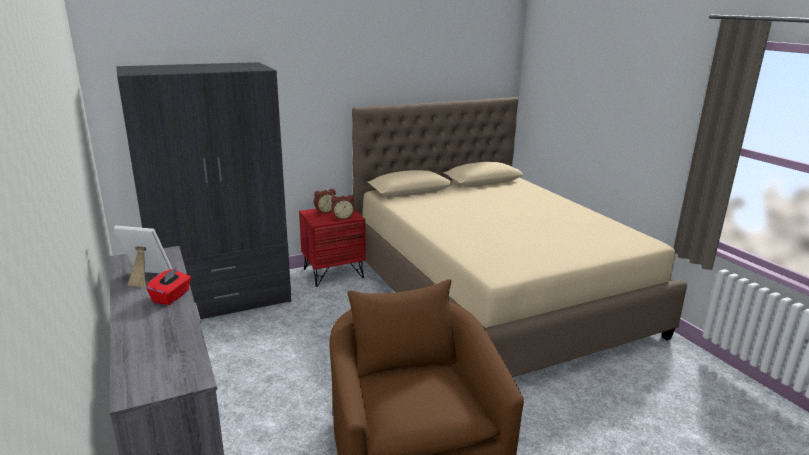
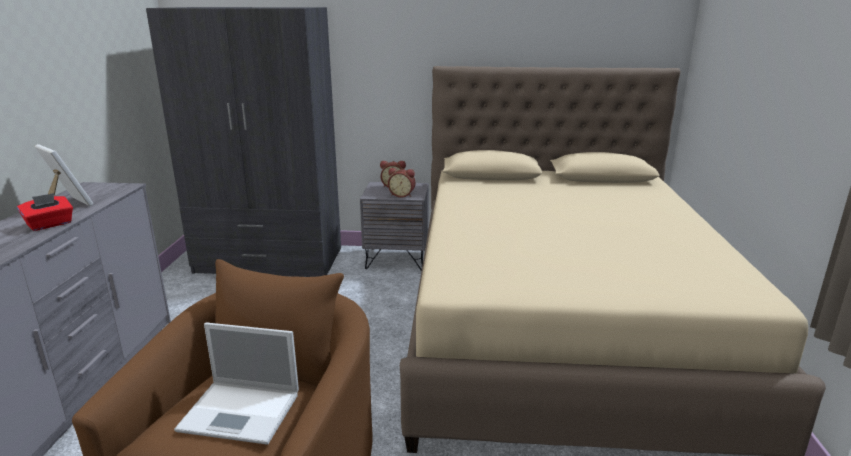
camera: 30 degrees right, 0 degrees up
(333, 273) = (397, 259): red nightstand -> grey nightstand
(430, 390) = (242, 412): none -> laptop

